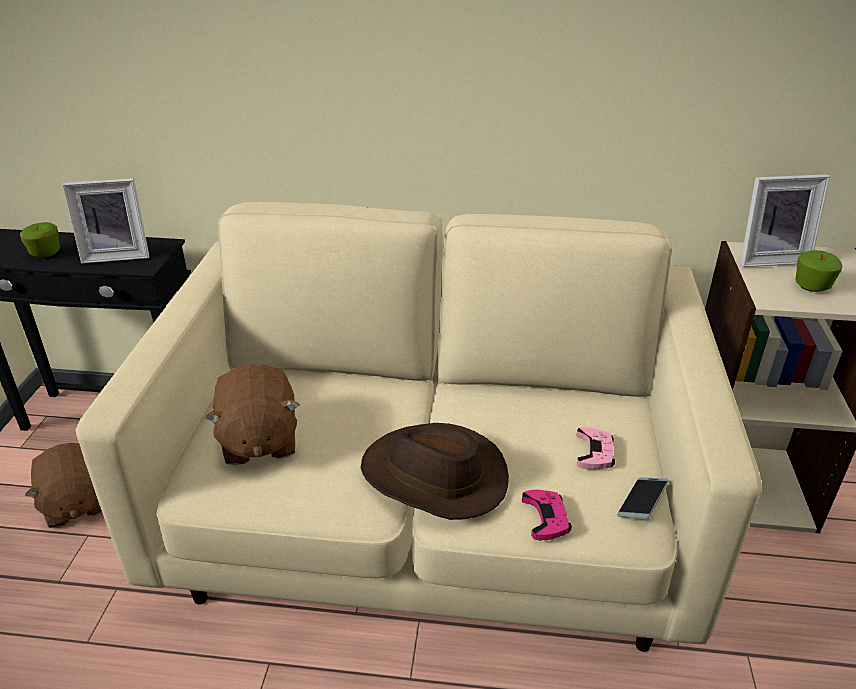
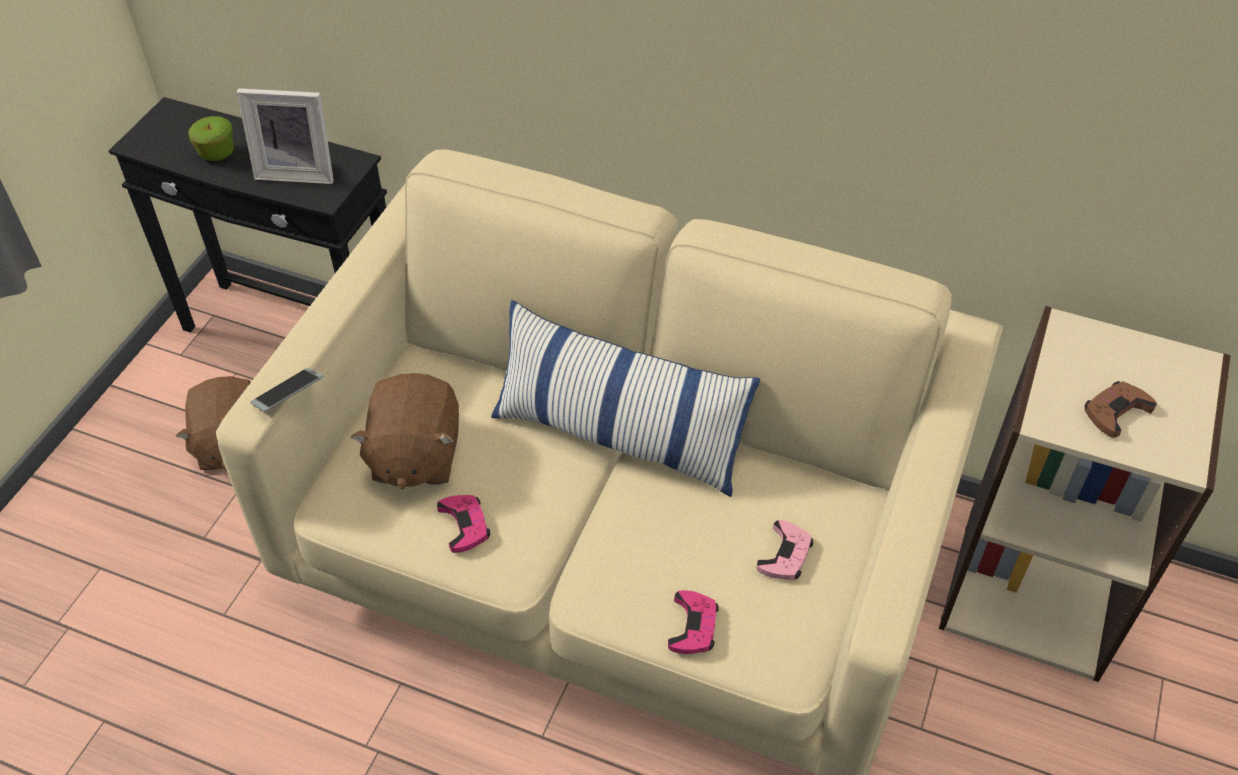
camera: 15 degrees right, 15 degrees up
(318, 482) = (464, 525): none -> pink game controller
(426, 397) = (619, 435): none -> pillow
(434, 477) = (590, 546): brown hat -> none
(642, 502) = (809, 632): phone -> phone (288, 394)
(769, 258) = (1090, 350): picture frame -> none
(812, 286) = (1116, 411): apple -> brown game controller

